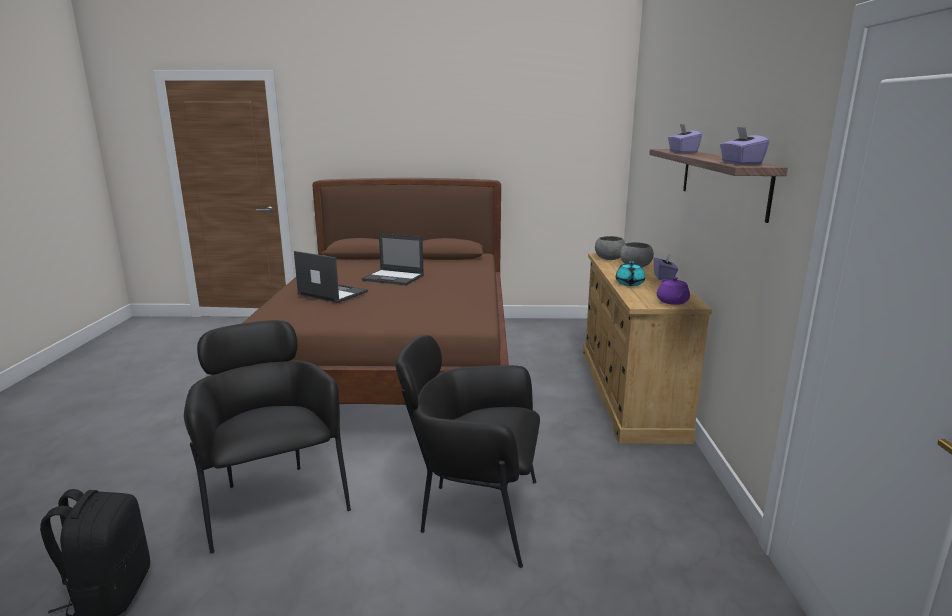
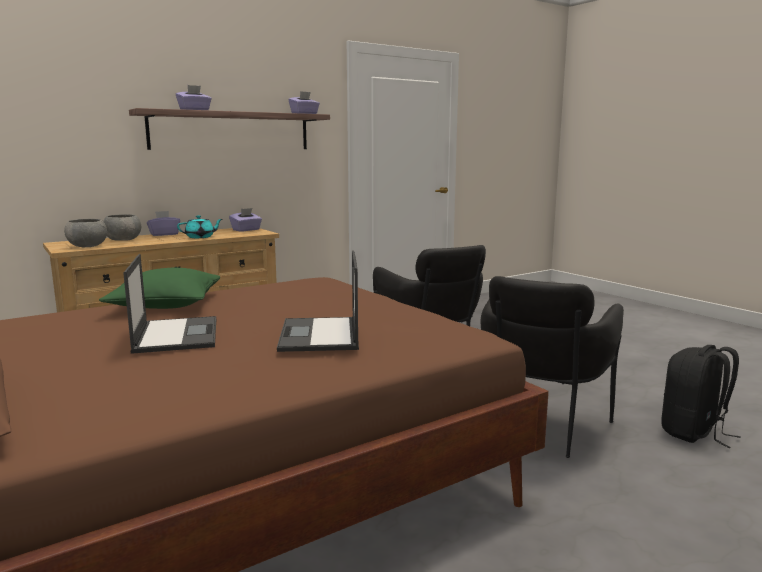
camera: 125 degrees left, 5 degrees down
(465, 283) = (166, 304): none -> green pillow
(672, 302) = (246, 230): purple teapot -> purple tissue box

